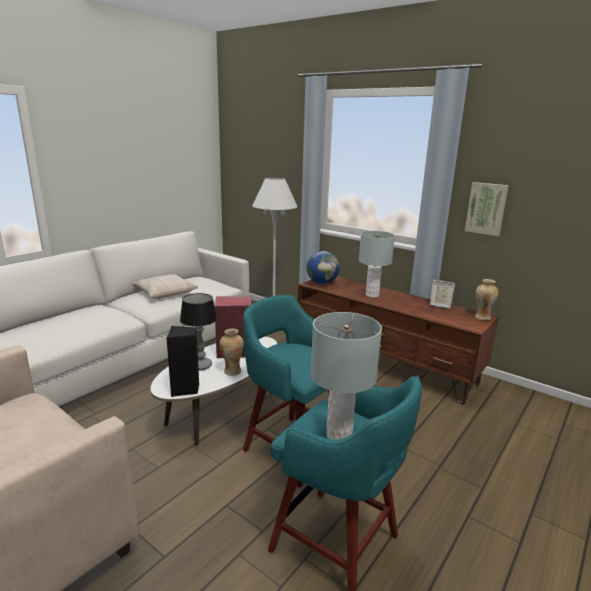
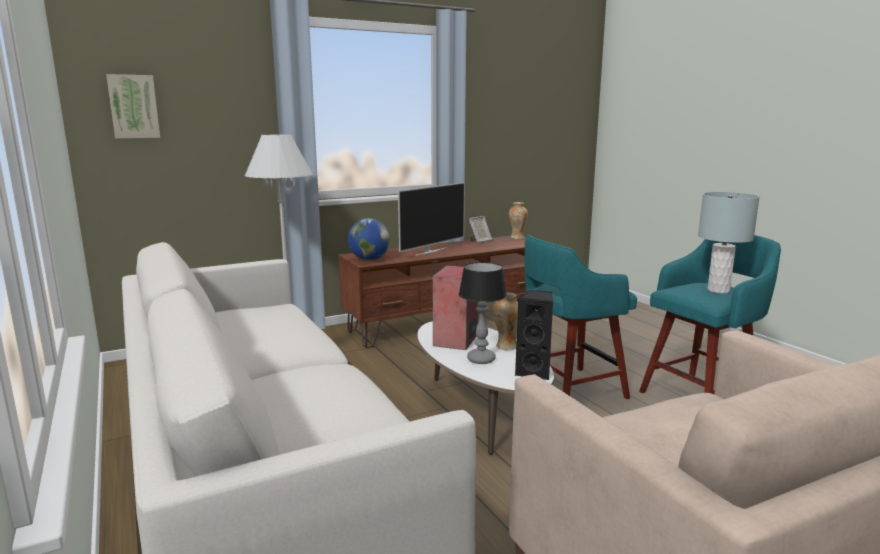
camera: 65 degrees left, 5 degrees down
(164, 292) = (264, 332): beige pillow -> none
(372, 295) = (430, 251): grey table lamp -> television
(486, 208) = (482, 142): picture -> picture (133, 106)

